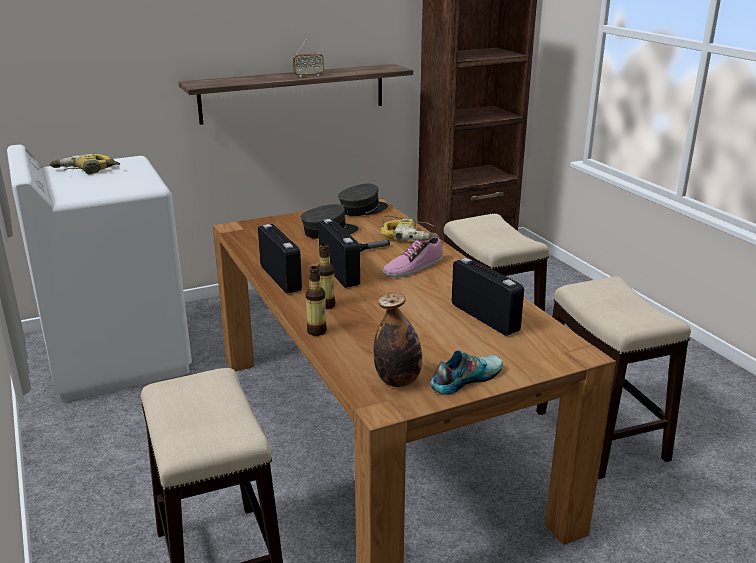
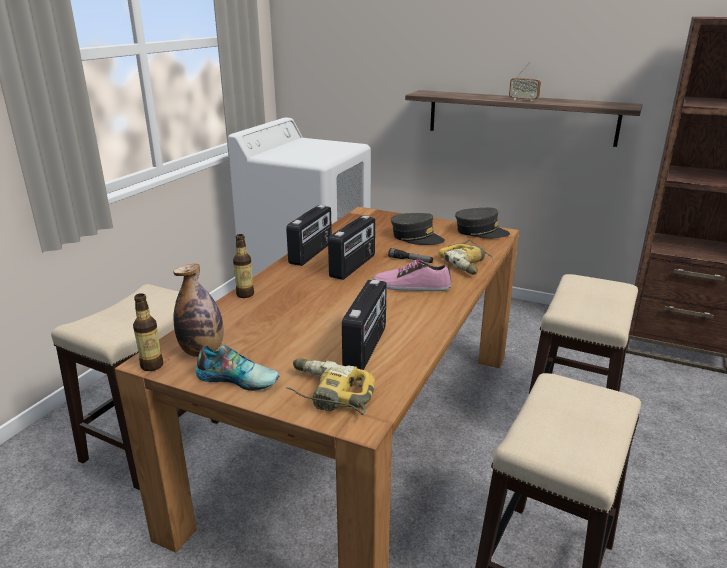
camera: 50 degrees right, 0 degrees up
(85, 170) = (313, 144): power drill -> power drill (327, 394)
(326, 305) = (291, 282): bottle -> bottle (152, 365)

